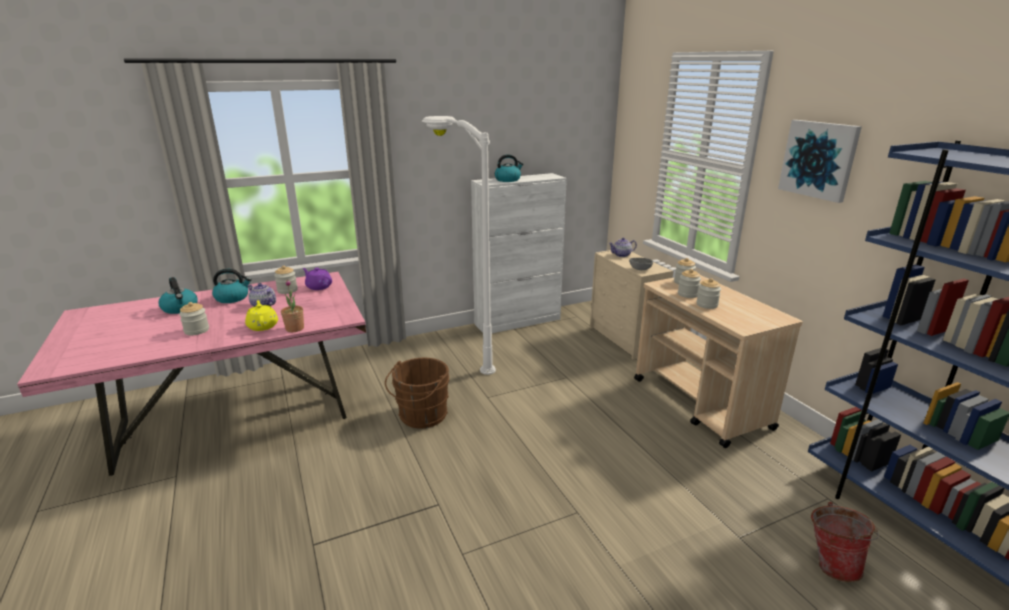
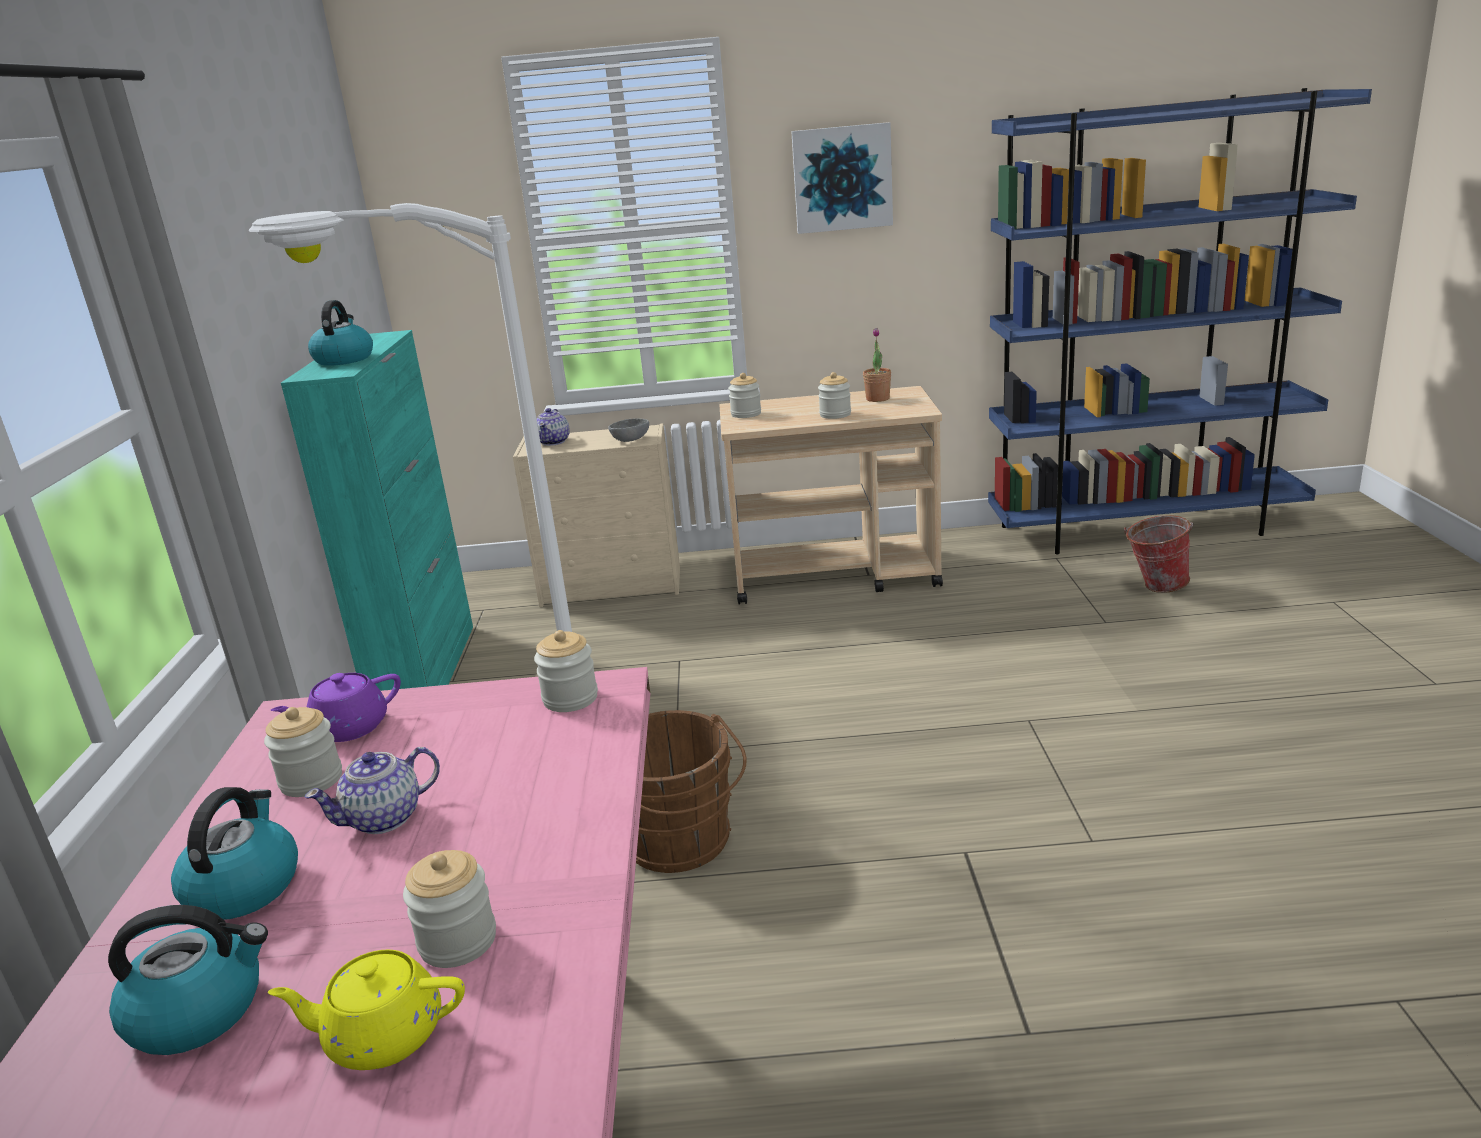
camera: 65 degrees left, 0 degrees up
(263, 326) = (541, 810): yellow teapot -> yellow teapot (382, 1036)
(295, 328) = (606, 757): potted plant -> potted plant (877, 399)
(518, 321) = (426, 671): white cabinet -> turquoise cabinet
(687, 294) = (791, 418): jar -> jar (570, 698)

